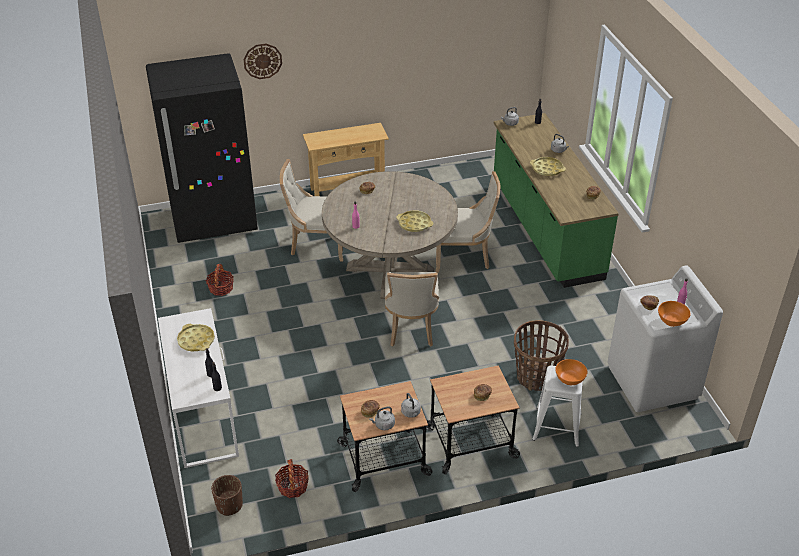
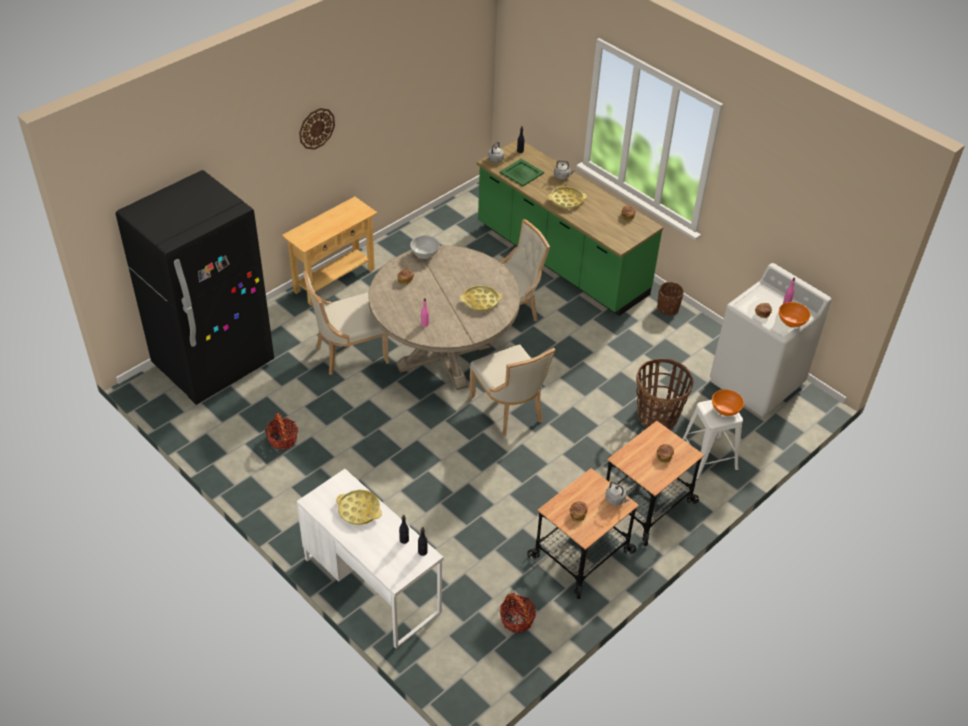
camera: 30 degrees left, 5 degrees up
(229, 505) = (470, 666): brown planter -> brown planter (667, 308)
(262, 61) = (236, 167): wall clock -> wall clock (316, 128)
(383, 425) = (600, 522): grey kettle -> none
(398, 177) = (425, 254): none -> white bowl
(525, 138) = (521, 172): none -> green tray

